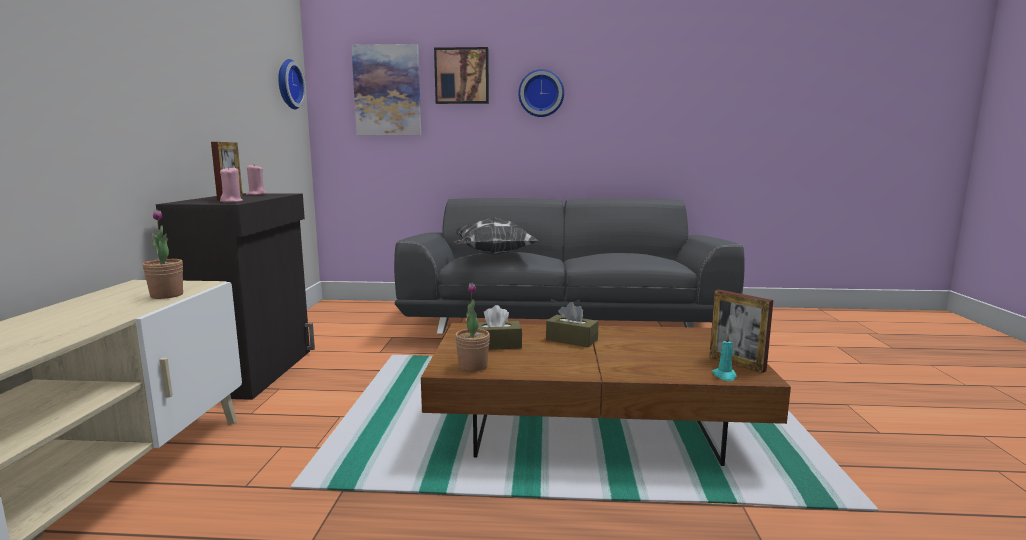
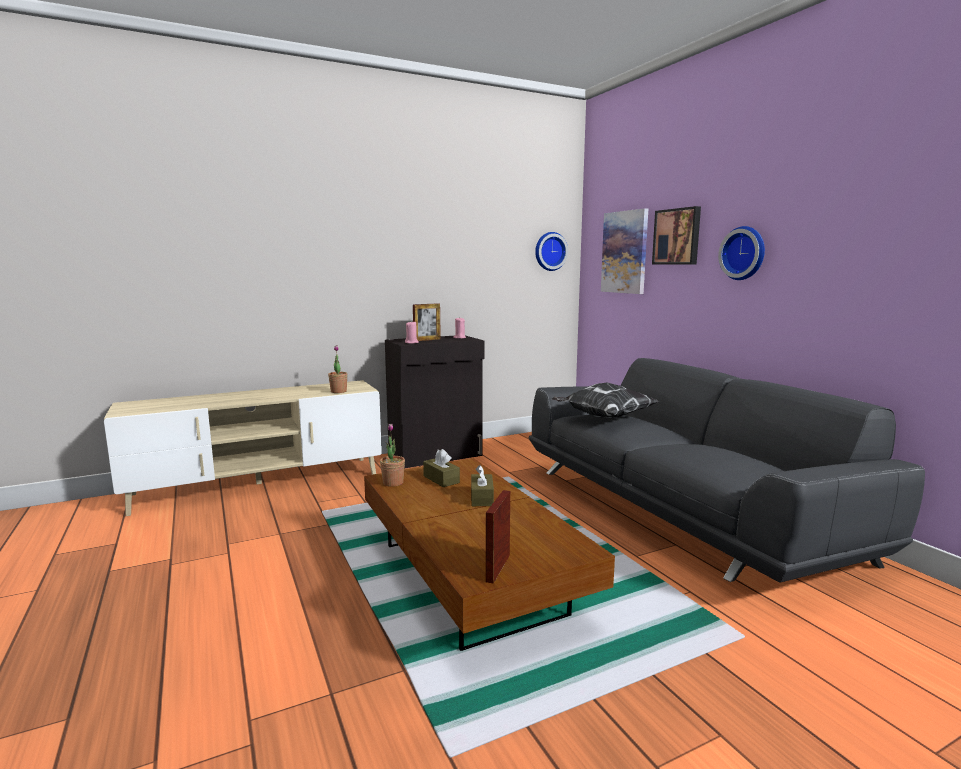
camera: 60 degrees right, 0 degrees up
(724, 376) = (459, 565): turquoise candle -> none

